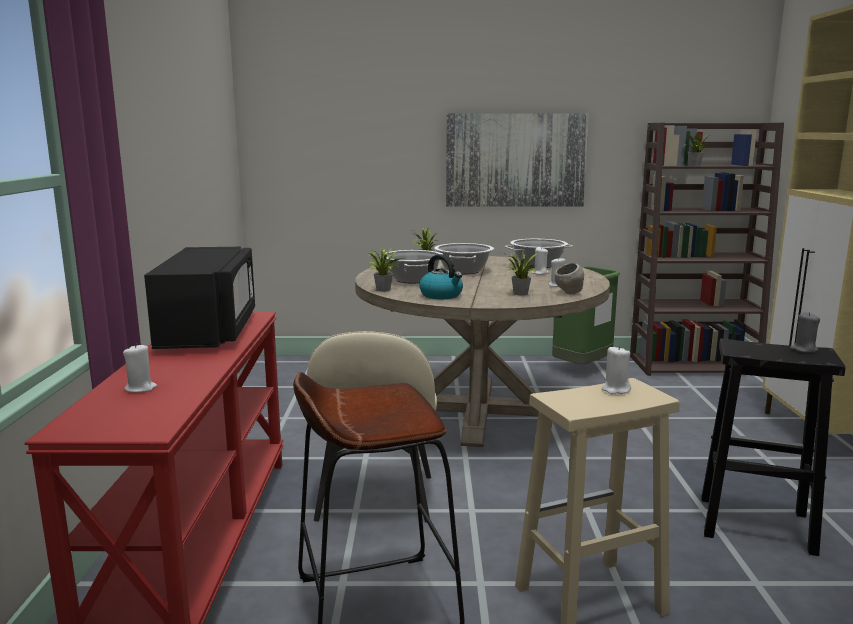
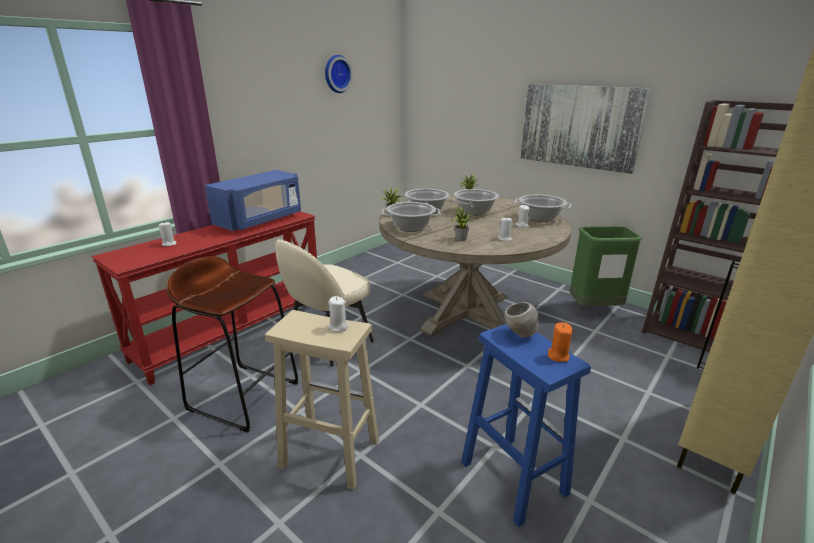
camera: 40 degrees right, 10 degrees up
(192, 97) = (336, 74): none -> wall clock
(209, 331) = (260, 220): black microwave -> blue microwave
(442, 295) = (411, 227): kettle -> cooking pot
(569, 294) = (492, 248): grey bowl -> grey bowl (520, 334)
(693, 165) = (740, 149): potted plant -> none
(753, 524) = (512, 477): black stool -> blue stool
(803, 349) = (558, 356): grey candle -> orange candle

